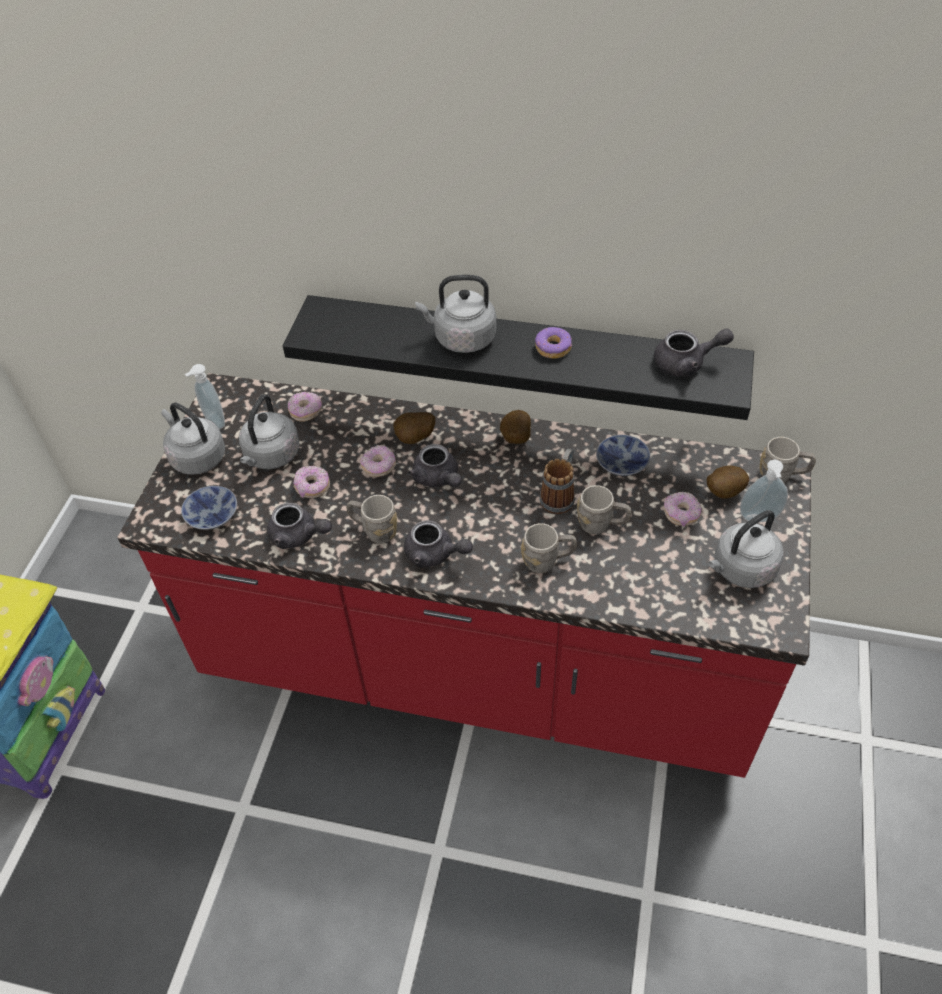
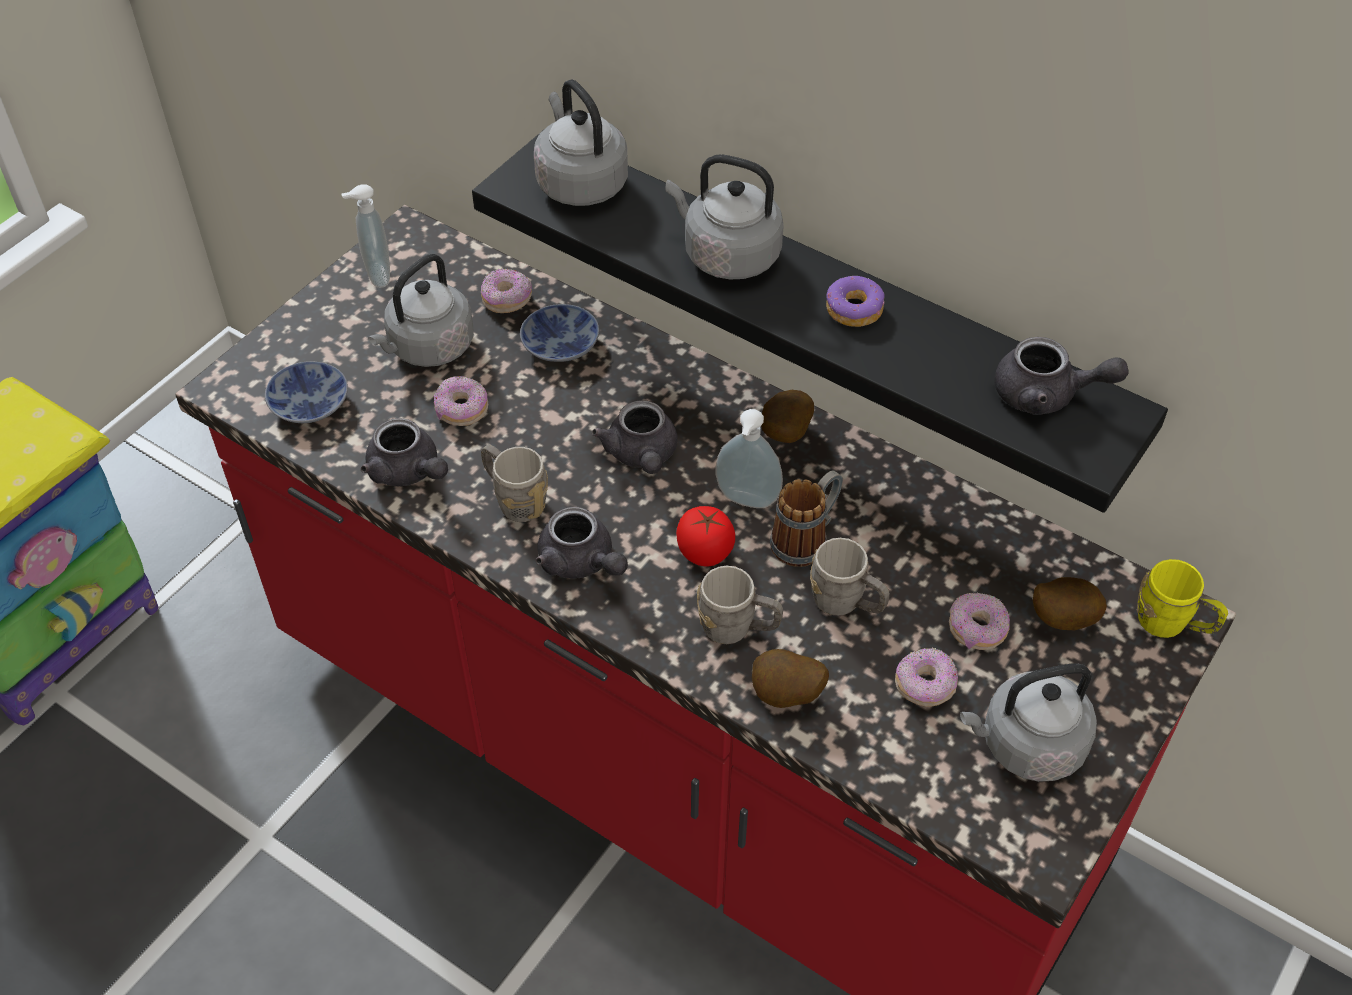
camera: 20 degrees right, 0 degrees up
(196, 457) = (329, 317): grey kettle -> grey kettle (580, 182)
(379, 467) = (567, 411): donut -> donut (925, 686)
(415, 439) = (639, 388): potato -> potato (786, 696)
(505, 522) = (705, 551): none -> tomato
(623, 461) = (929, 520): bowl -> bowl (563, 344)
(759, 519) = (1097, 679): soap dispenser -> soap dispenser (746, 501)
(782, 475) = (1172, 625): grey mug -> yellow mug

